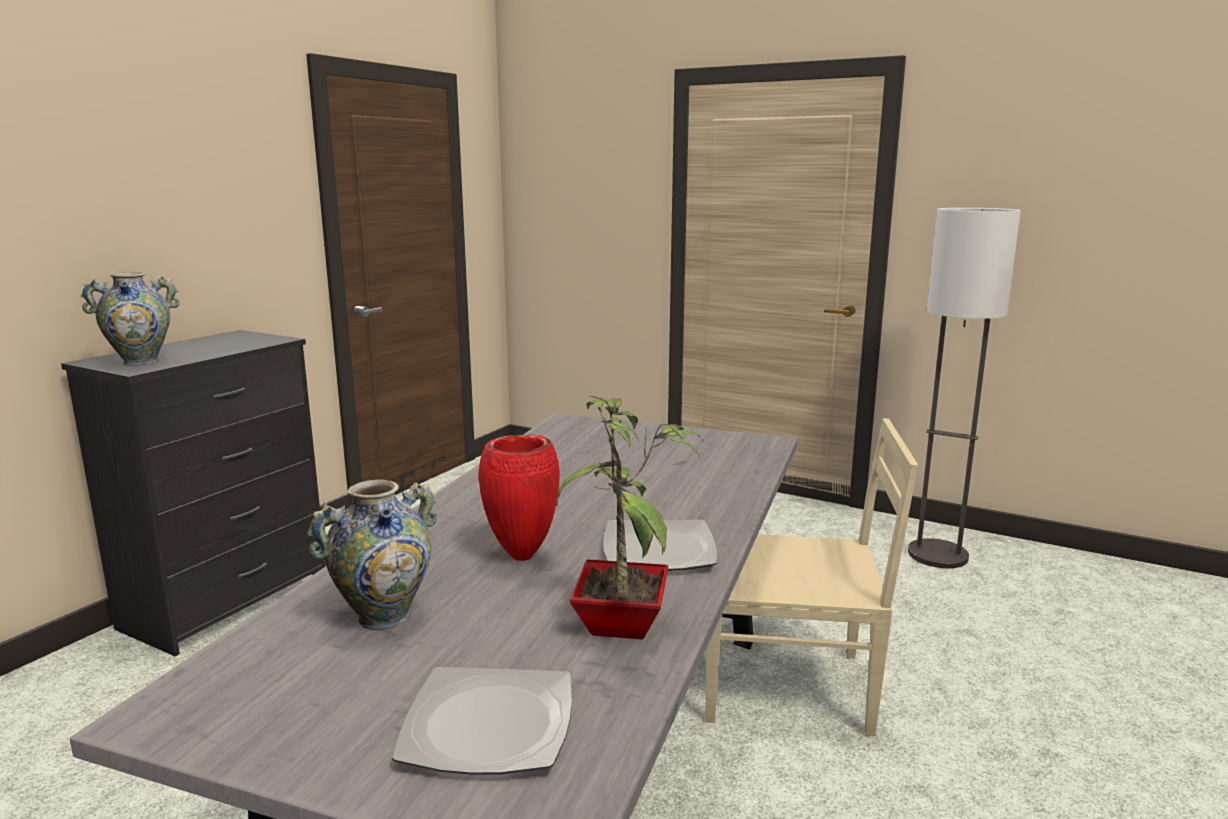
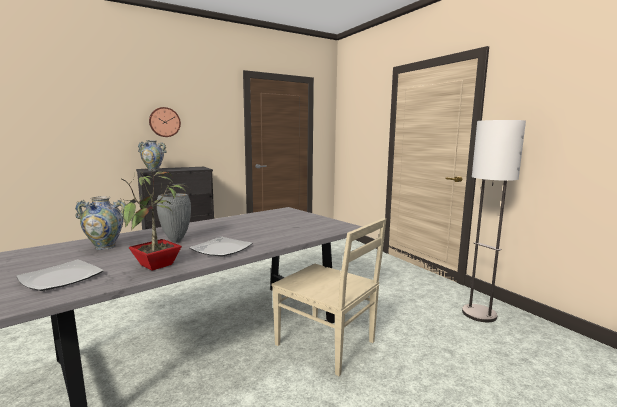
camera: 30 degrees right, 5 degrees down
(124, 211) = (164, 122): none -> wall clock
(521, 556) = (176, 241): red vase -> grey vase

